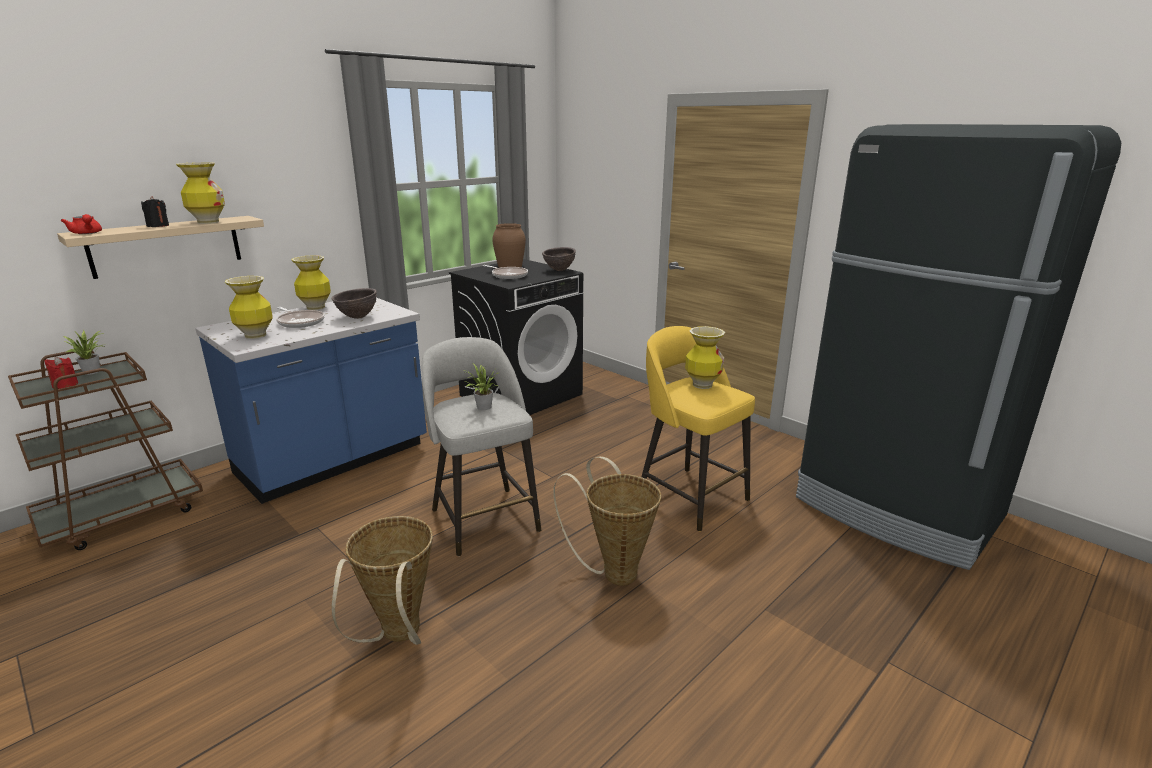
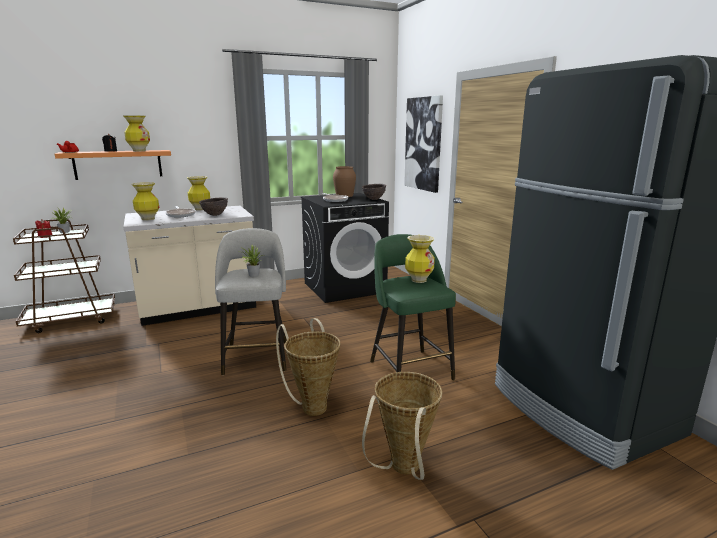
camera: 20 degrees right, 5 degrees down
(166, 246) = (118, 164): beige shelf -> orange shelf
(334, 460) = (199, 309): blue counter -> beige counter
(398, 637) = (148, 413): basket -> basket (402, 470)
(610, 188) = (423, 144): none -> picture
(689, 496) = (409, 368): yellow stool -> green stool

